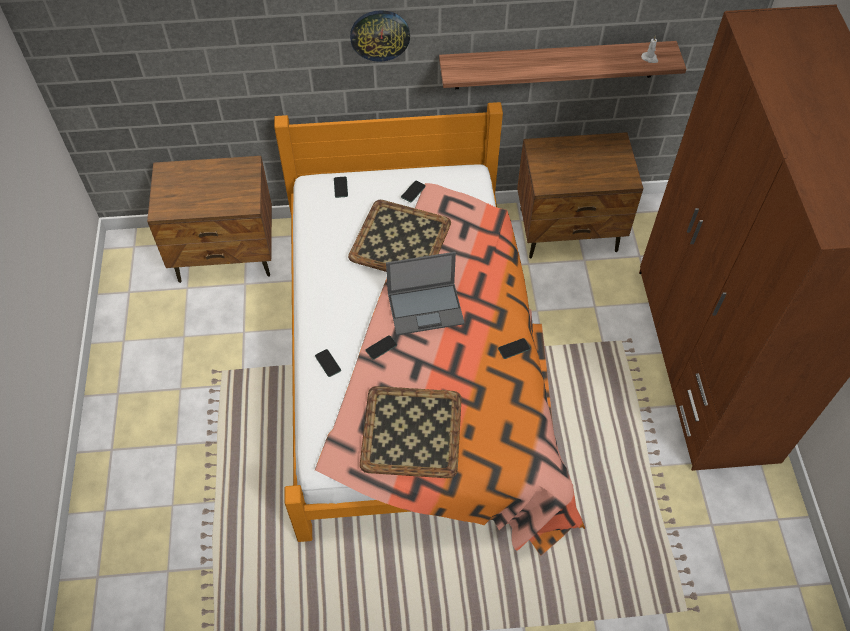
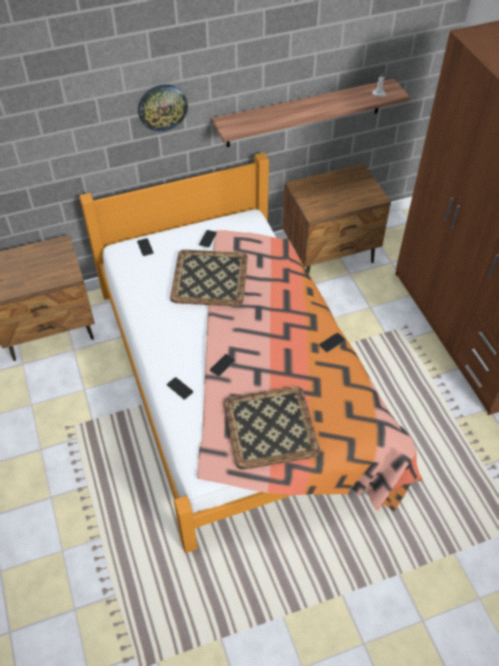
camera: 15 degrees left, 5 degrees down
(426, 308) = (249, 326): laptop -> none

